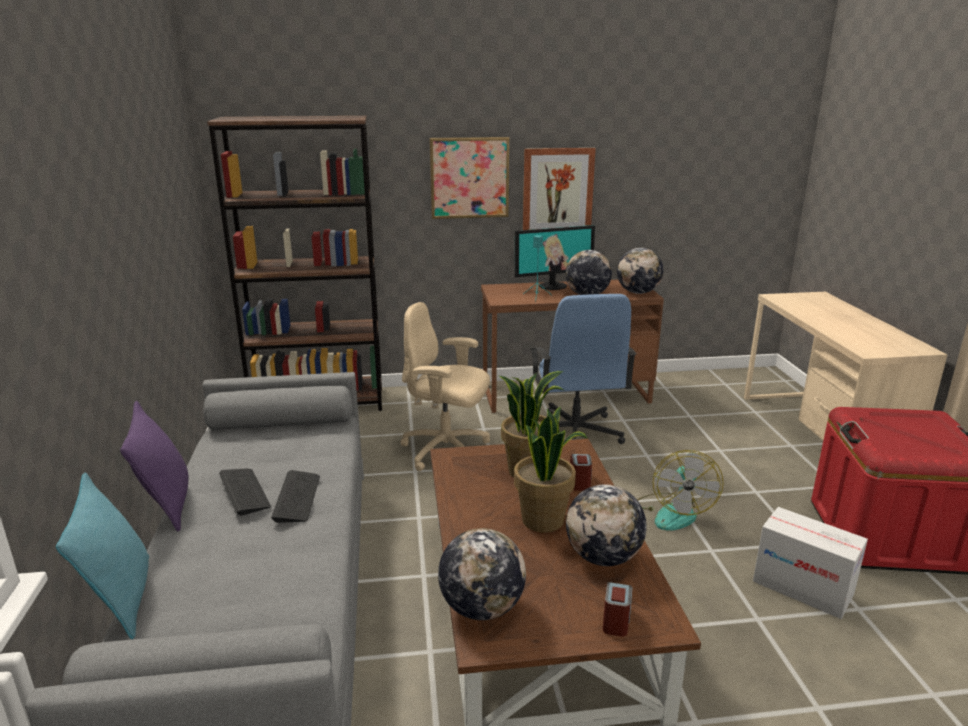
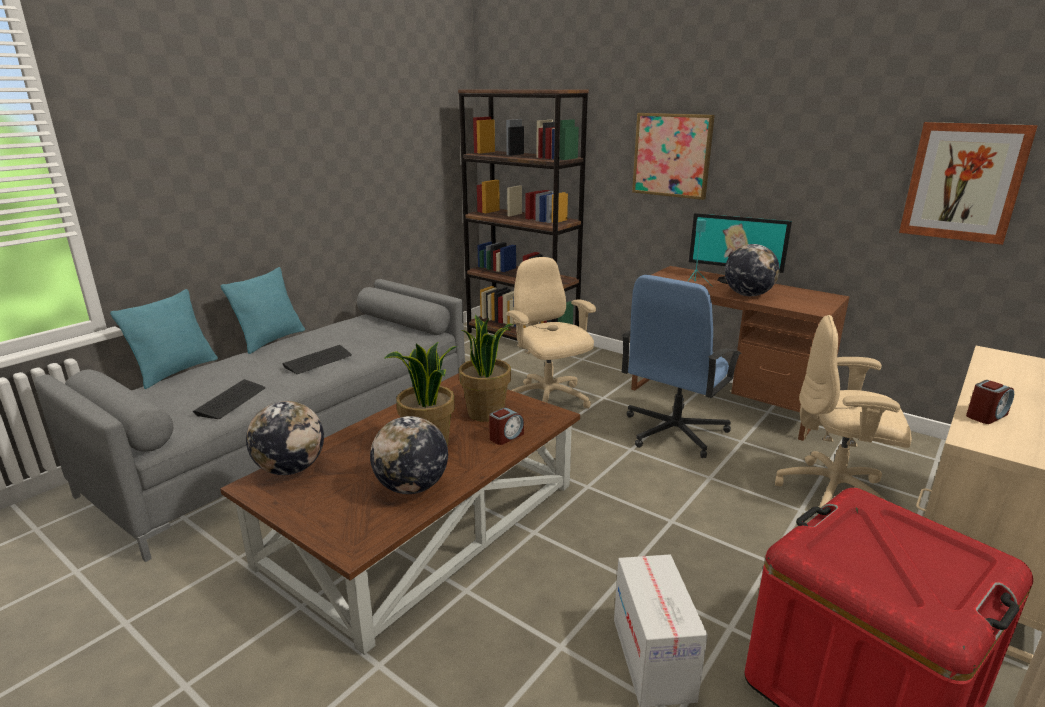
camera: 45 degrees right, 0 degrees up
(167, 505) = (271, 340): purple pillow -> turquoise pillow
(244, 491) = (307, 348): keyboard -> keyboard (231, 401)
(557, 192) = (761, 179): picture -> picture (963, 182)
(616, 620) = (335, 524): alarm clock -> alarm clock (986, 415)
(638, 292) = (811, 306): globe -> none
(674, 512) = (647, 530): fan -> none
(718, 430) = (835, 493): none -> beige office chair

